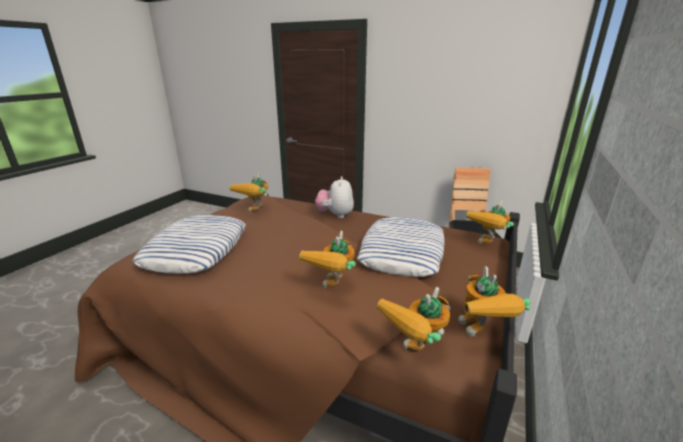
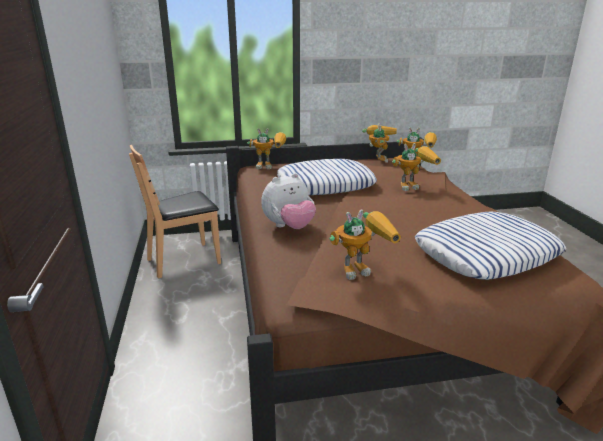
camera: 125 degrees left, 0 degrees up
(482, 334) = (377, 158): toy robot -> toy robot turned 45 degrees counterclockwise

